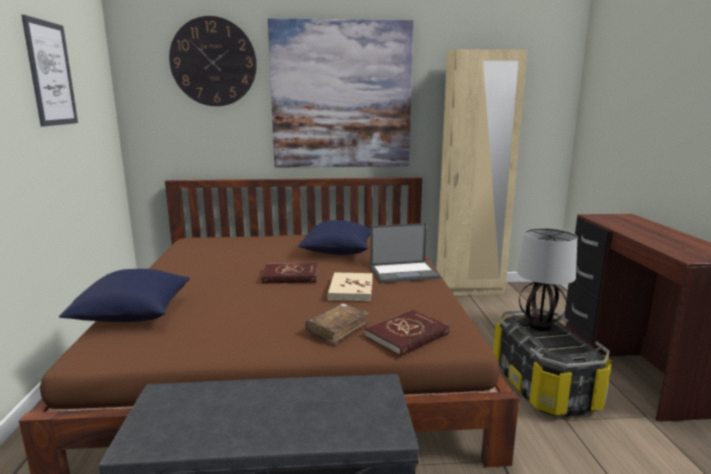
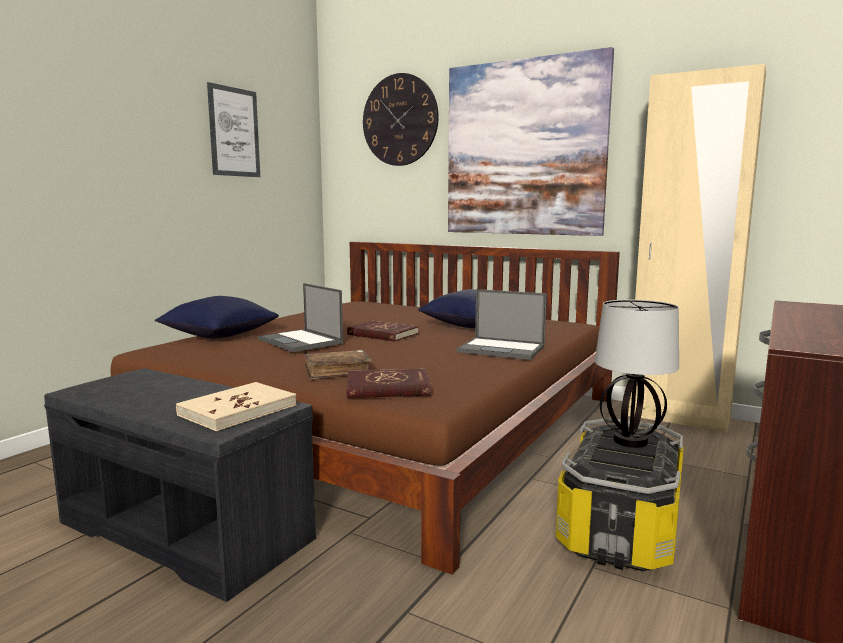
camera: 35 degrees right, 5 degrees down
(240, 302) = (301, 341): none -> laptop
(350, 289) = (415, 351): beige book -> beige book (237, 410)

